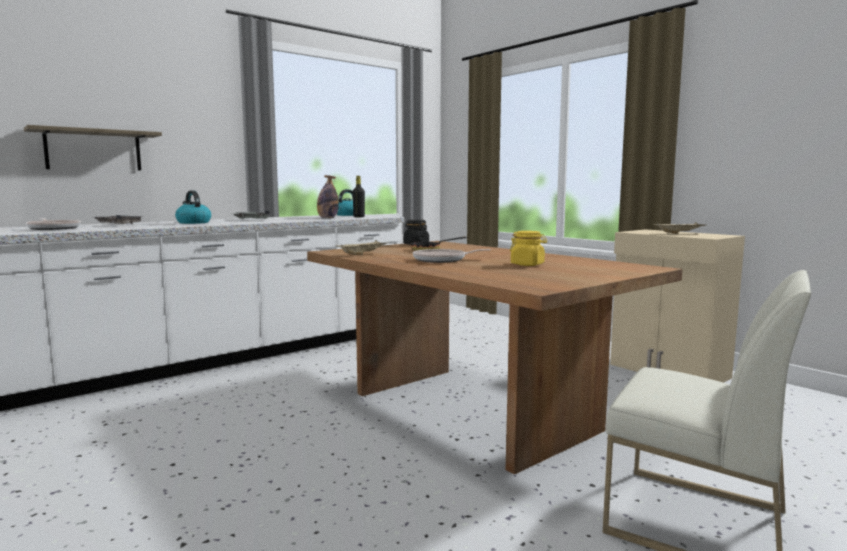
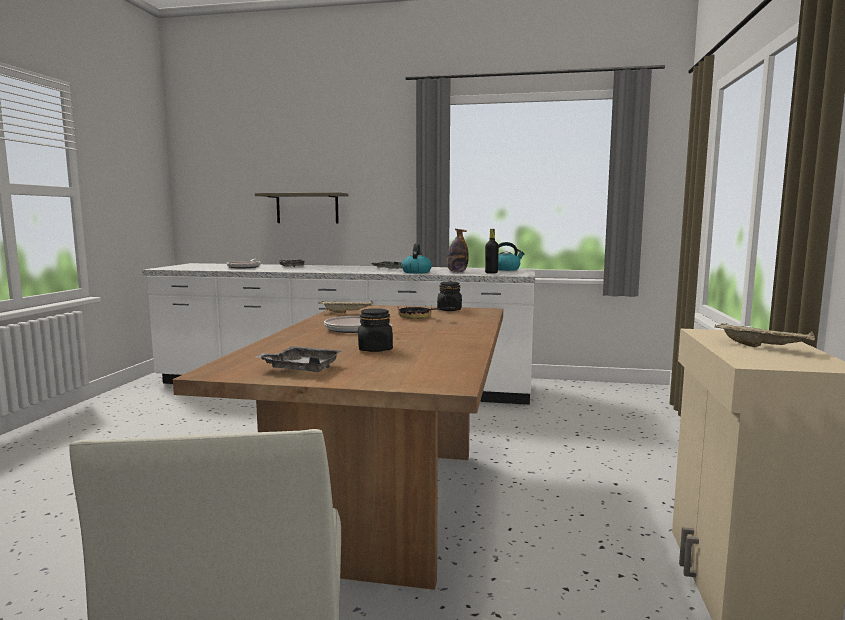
camera: 50 degrees right, 0 degrees up
(193, 222) = (337, 268): kettle -> kettle (416, 272)
(527, 264) = (375, 349): yellow jar -> black jar
(562, 277) = (301, 368): none -> grey tray

